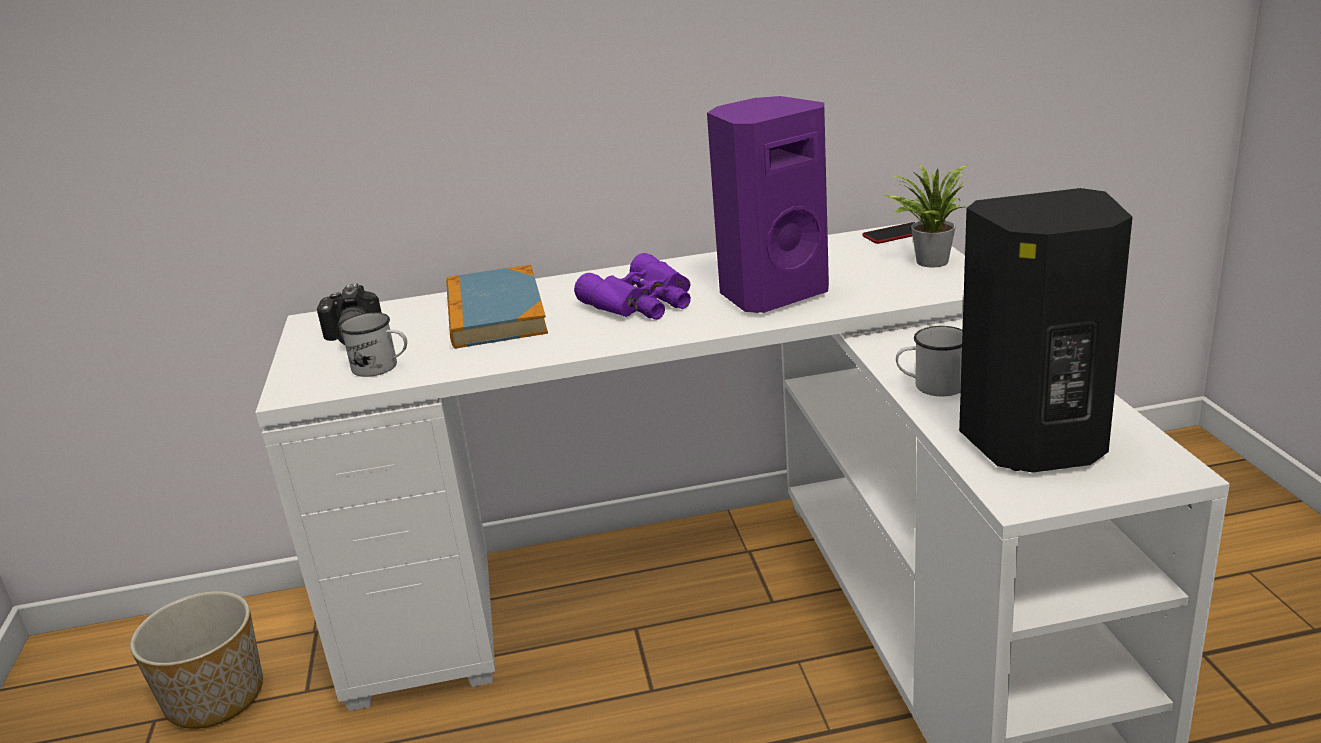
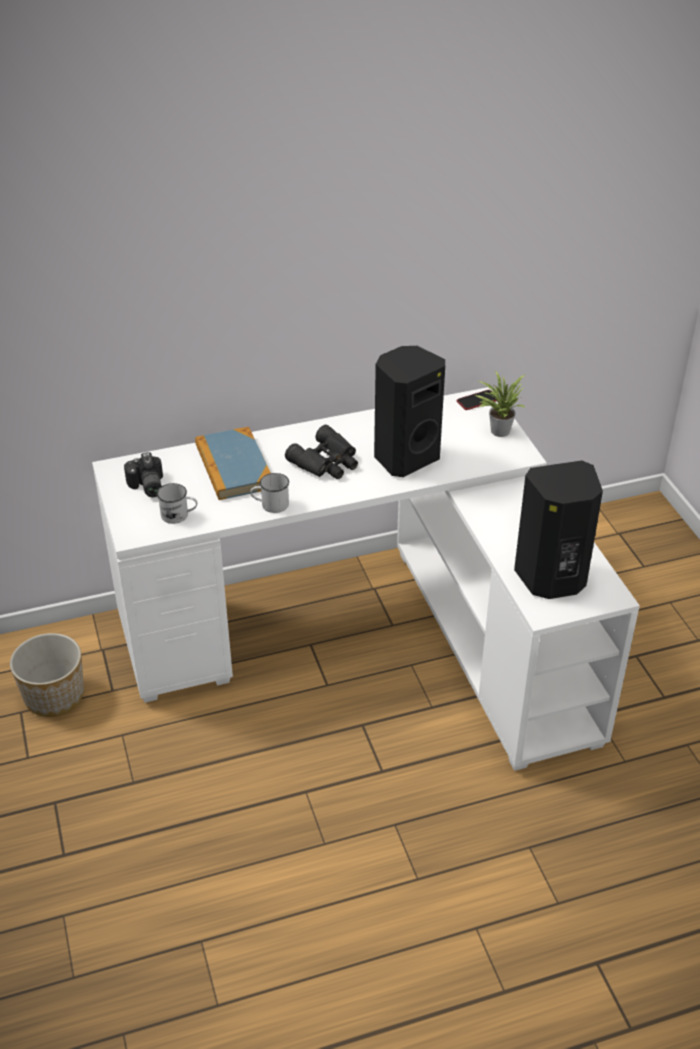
camera: 10 degrees left, 15 degrees up
(643, 303) = (327, 462): purple binoculars -> black binoculars
(771, 294) = (405, 457): purple speaker -> black speaker
(931, 386) = (499, 534): white mug -> white mug (270, 505)

